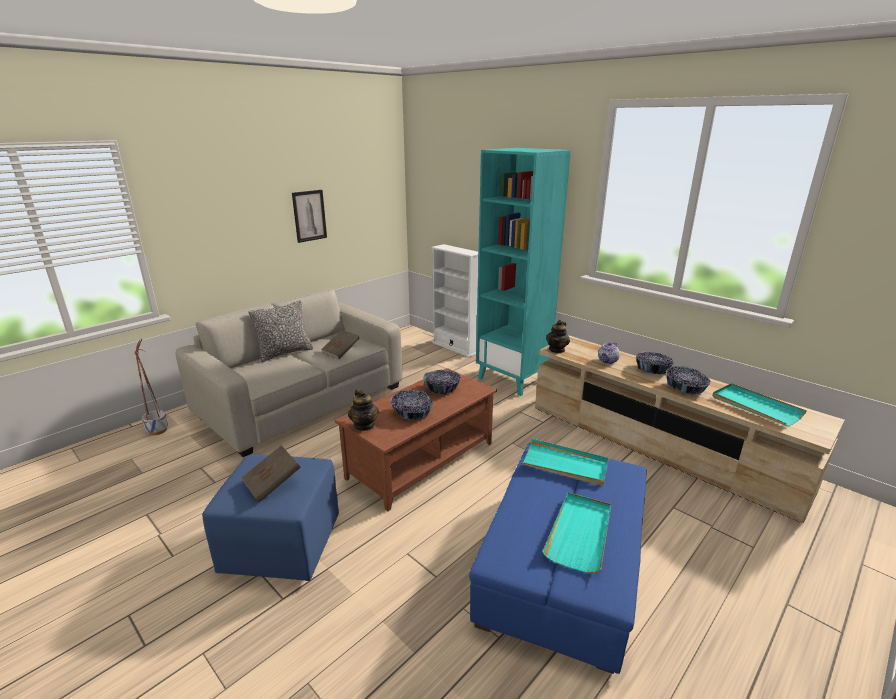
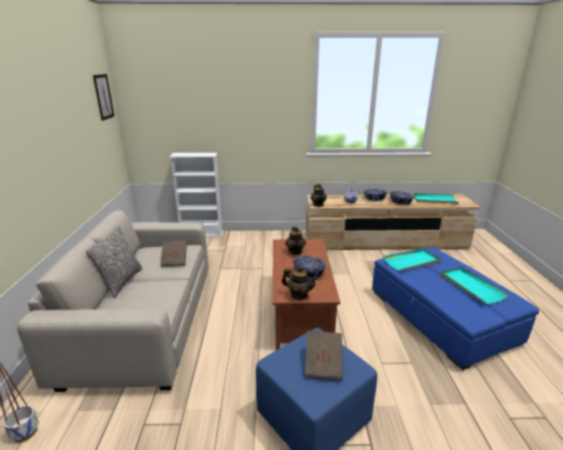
camera: 45 degrees left, 0 degrees up
(309, 216) = (68, 143): picture -> picture (103, 97)
(442, 388) = (295, 251): bowl -> teapot
(513, 379) = (269, 239): turquoise bookcase -> none

